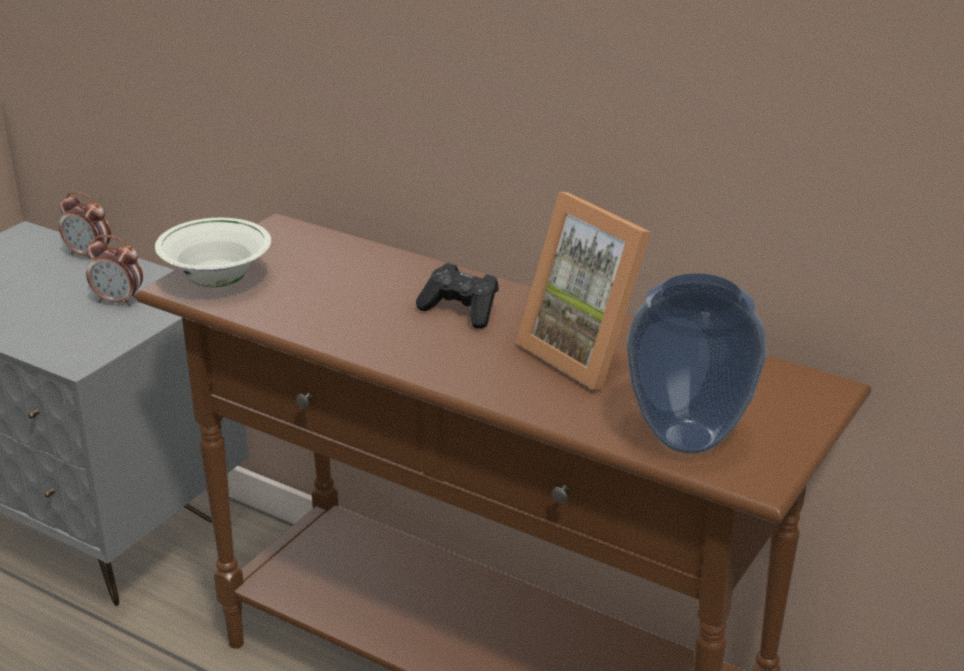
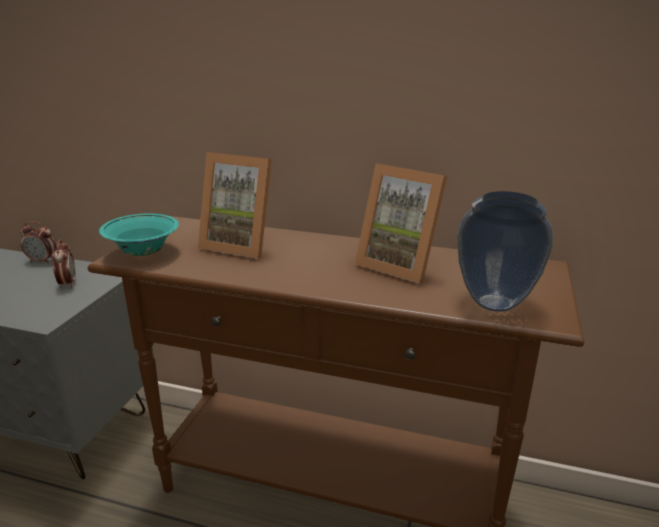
camera: 15 degrees left, 5 degrees down
(119, 301) = (68, 283): alarm clock -> alarm clock turned 105 degrees counterclockwise
(217, 281) = (143, 253): white bowl -> turquoise bowl
(364, 284) = (241, 244): none -> picture frame
(461, 311) = (309, 252): black game controller -> none

